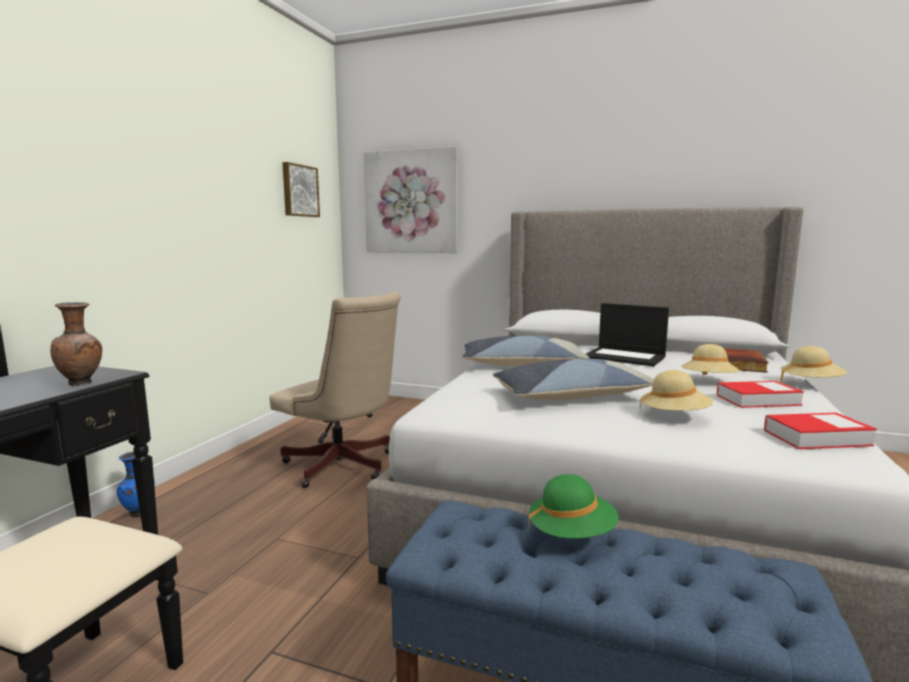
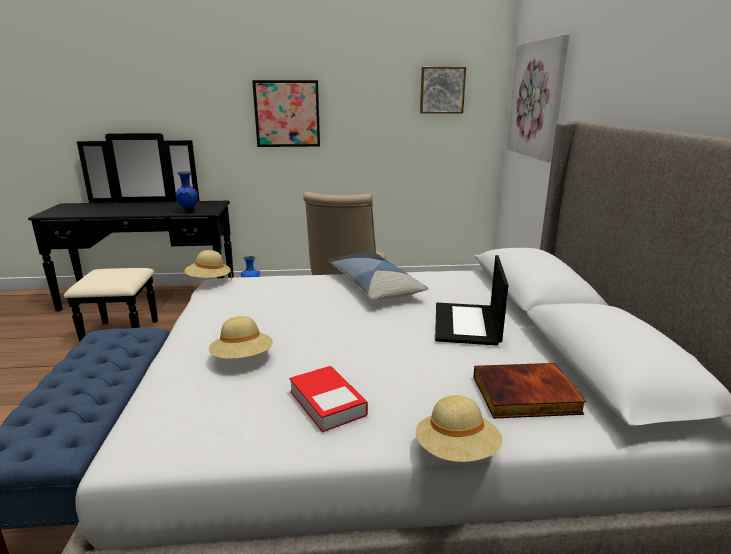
camera: 65 degrees right, 10 degrees up
(82, 383) = (189, 212): brown vase -> blue vase
(149, 207) = (287, 114): none -> picture
(571, 534) = (111, 368): green hat -> none
(572, 396) = (279, 314): pillow -> none
(708, 381) = (393, 374): beige hat -> beige hat (209, 280)
(816, 438) = (198, 430): book -> none

